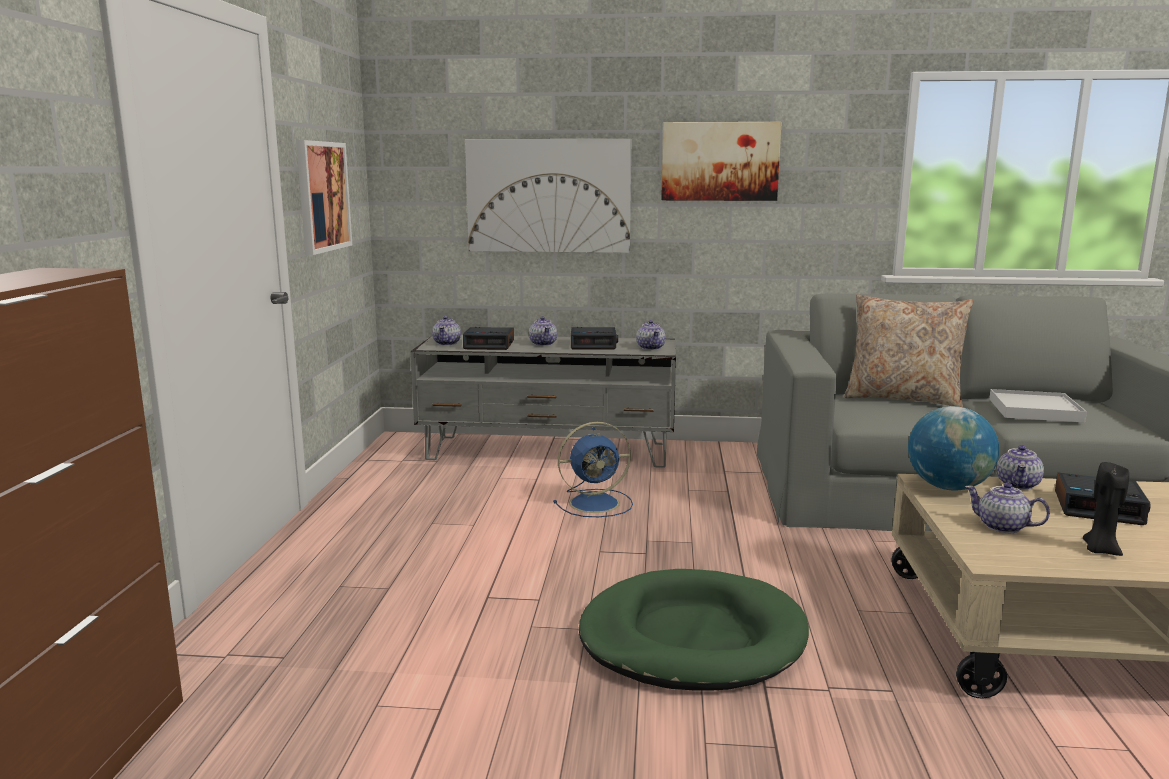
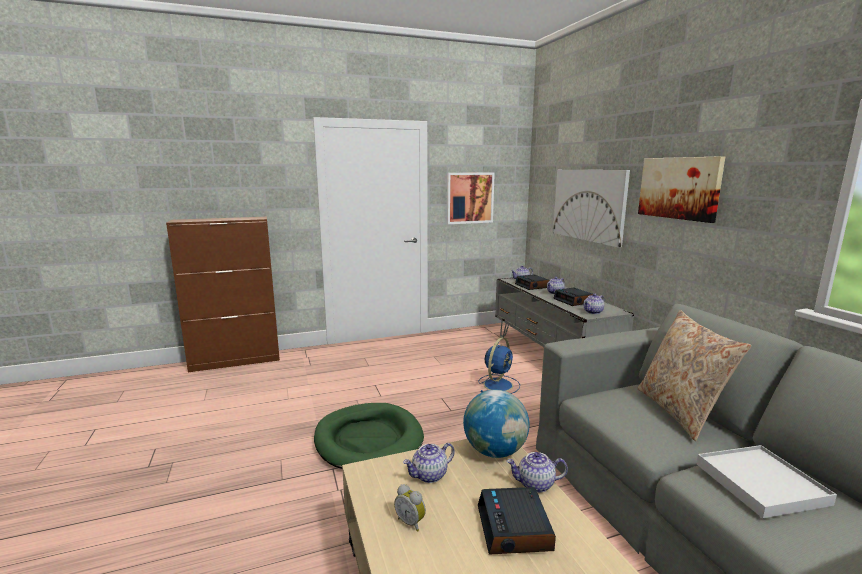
camera: 65 degrees right, 0 degrees up
(596, 503) = (498, 384): blue fan -> blue fan turned 105 degrees counterclockwise
(1001, 527) = (429, 475): teapot -> teapot turned 135 degrees counterclockwise
(1099, 550) = (411, 522): black candle -> alarm clock

